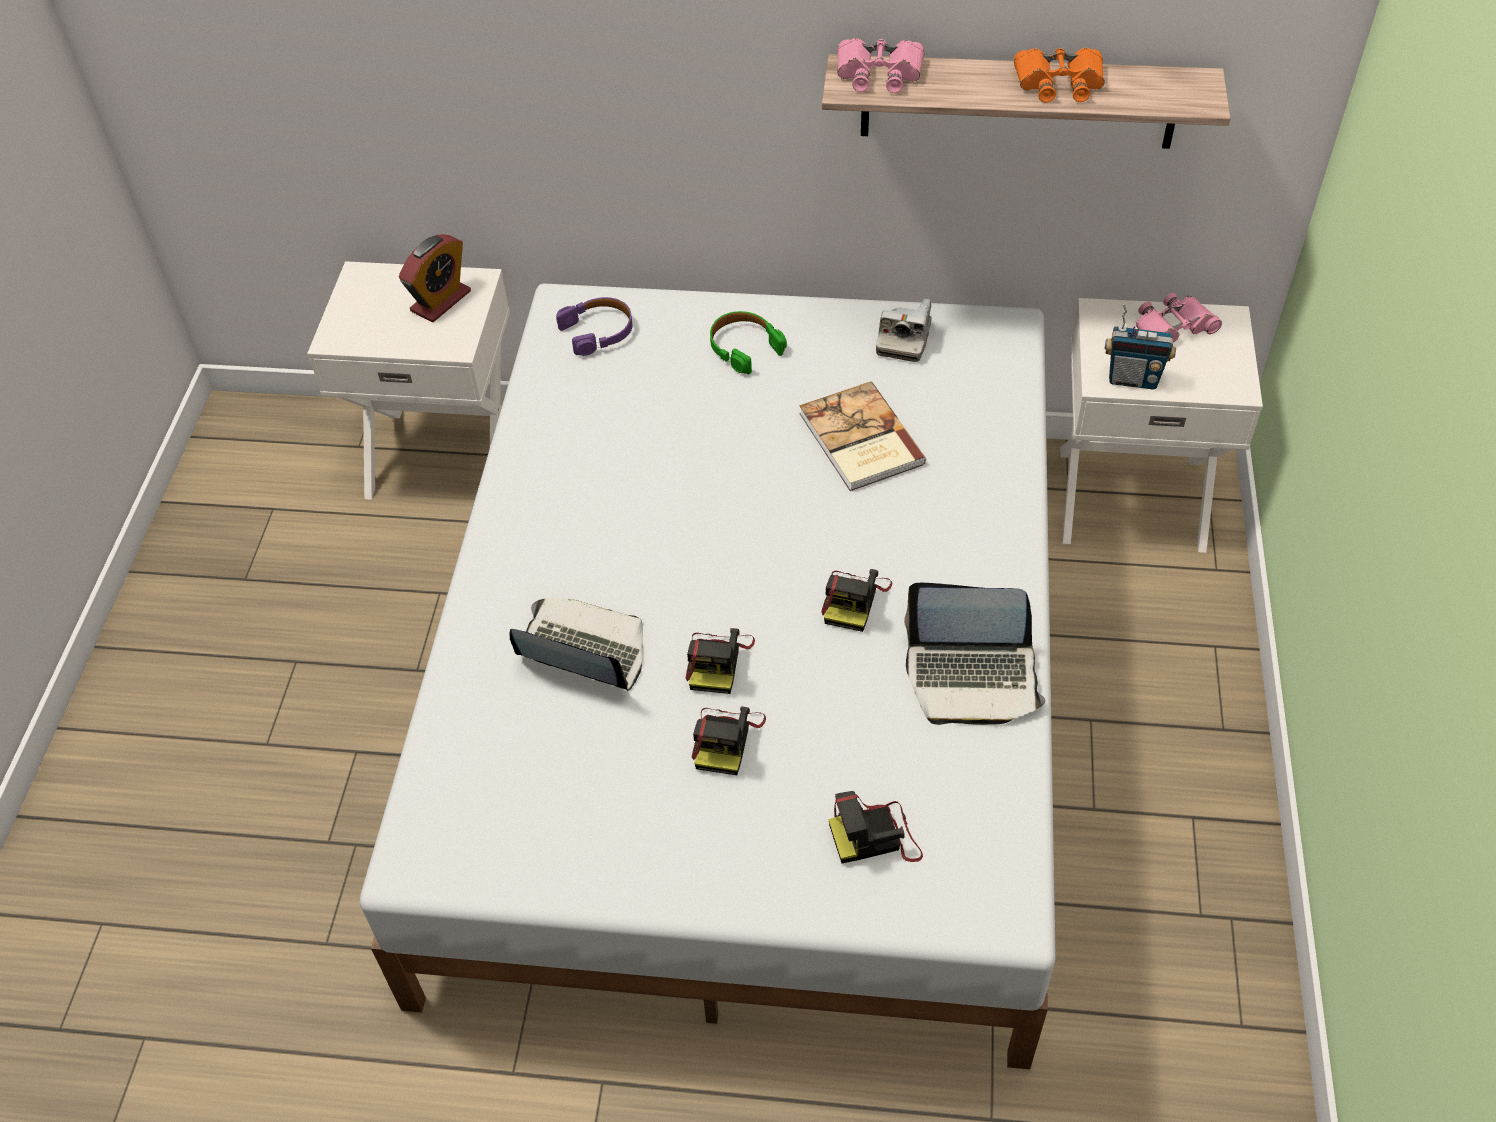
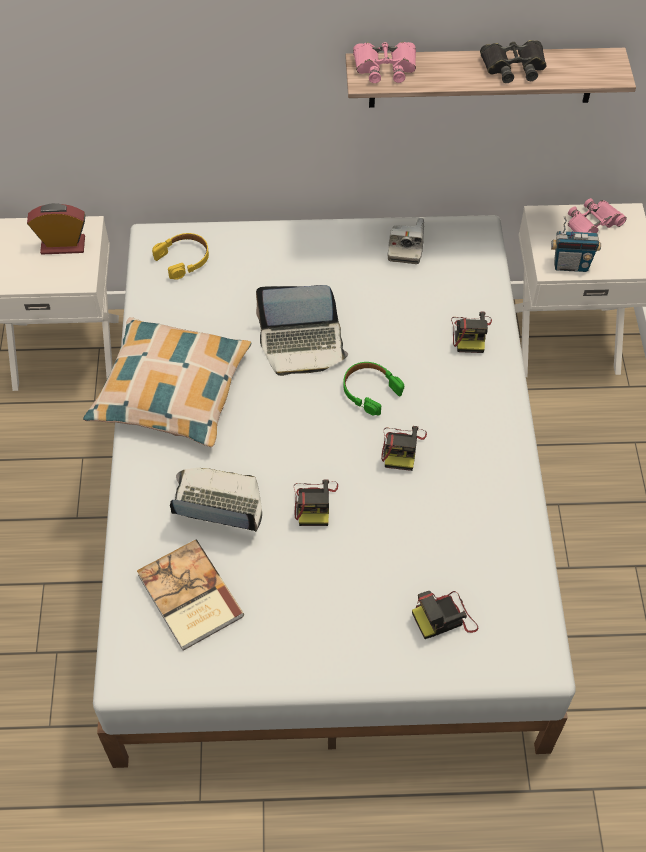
camera: 10 degrees left, 5 degrees up
(441, 301) = (63, 245): alarm clock -> alarm clock turned 120 degrees counterclockwise
(548, 497) = (171, 391): none -> pillow
(598, 331) = (184, 259): purple headphones -> yellow headphones
(726, 739) = (330, 559): camera -> camera (470, 333)
(744, 347) = (292, 262): green headphones -> green headphones (370, 391)
(859, 440) = (386, 327): book -> book (188, 597)
(972, 677) = (492, 496): laptop -> laptop (302, 345)
(1059, 83) = (513, 66): orange binoculars -> black binoculars

